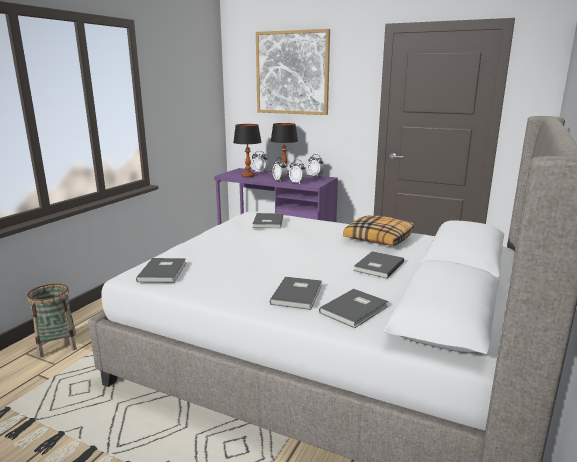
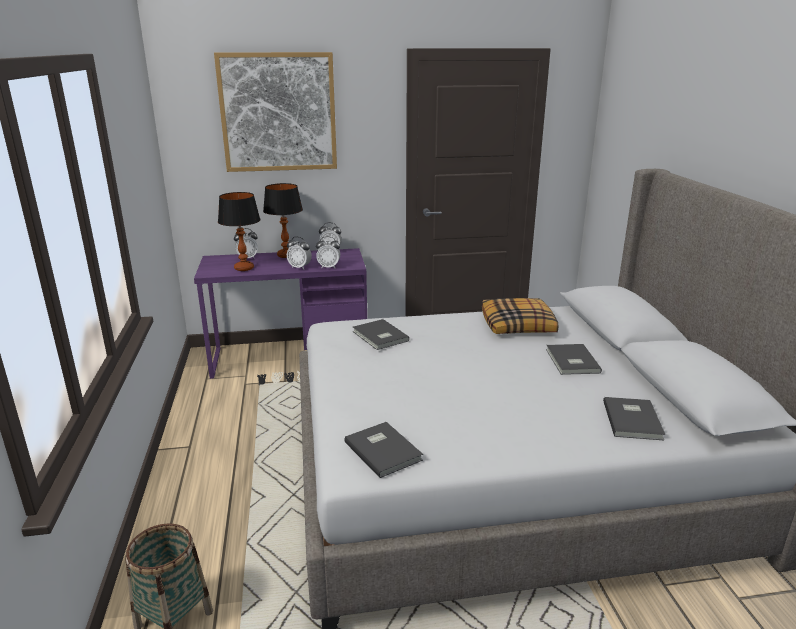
camera: 35 degrees left, 5 degrees up
(298, 294) = (564, 422): grey book -> none

